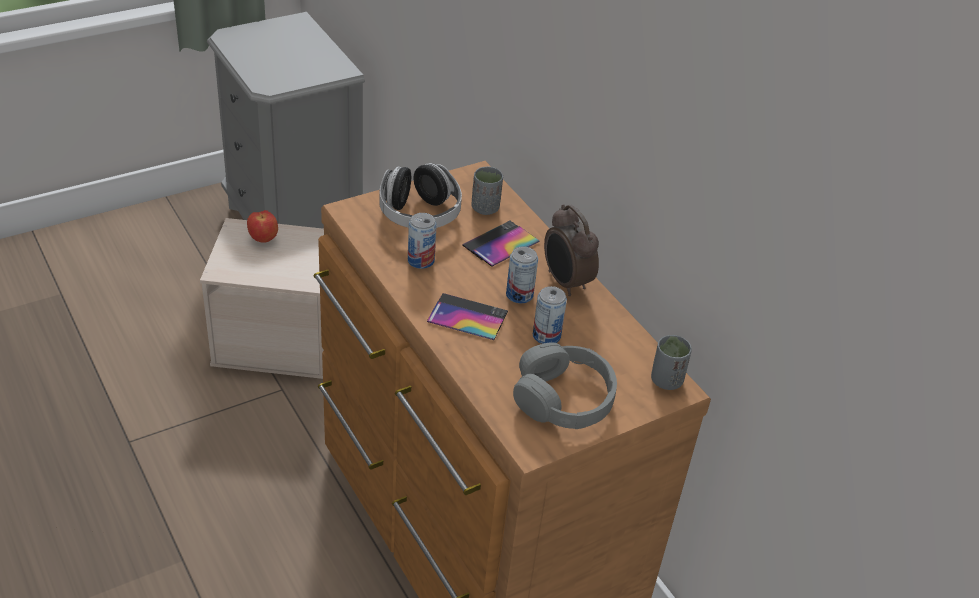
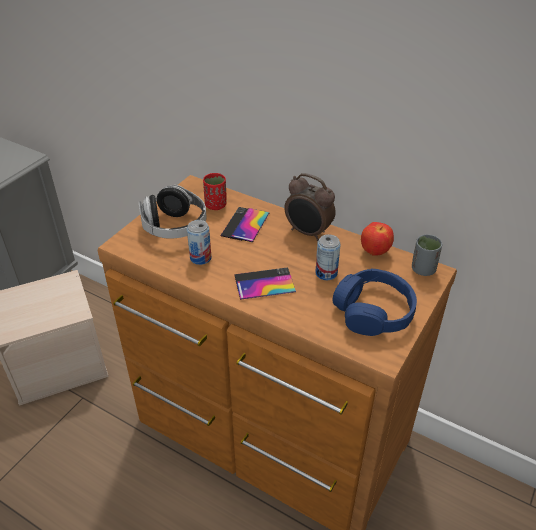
camera: 25 degrees left, 0 degrees up
(263, 239) = (24, 298): apple -> apple (375, 252)
(485, 208) = (216, 205): grey cup -> red cup
(519, 295) = (286, 253): can -> none
(563, 398) = (373, 311): grey headphones -> blue headphones

